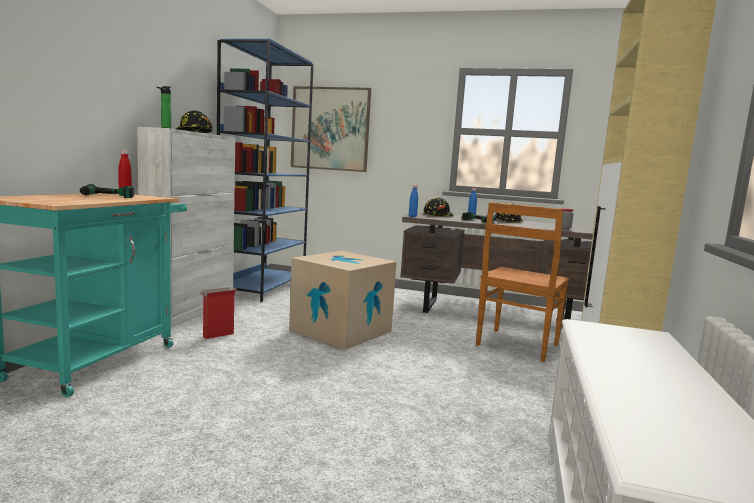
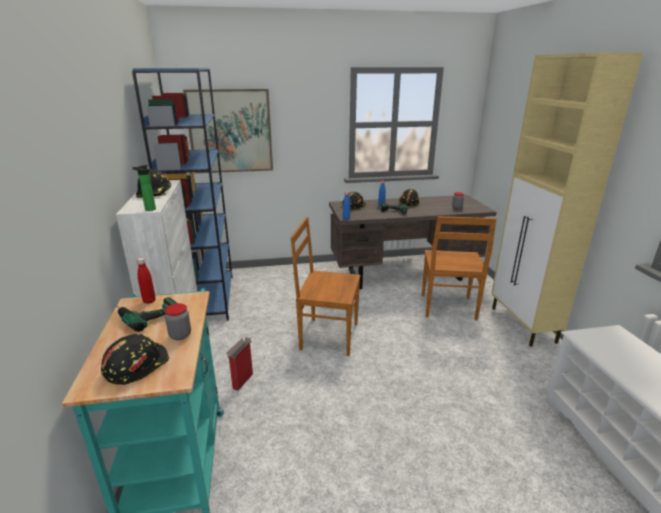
camera: 25 degrees left, 15 degrees up
(47, 199) = (136, 365): none -> black hard hat
(106, 199) = (180, 335): none -> jar
(341, 331) = (327, 336): cardboard box -> brown chair

